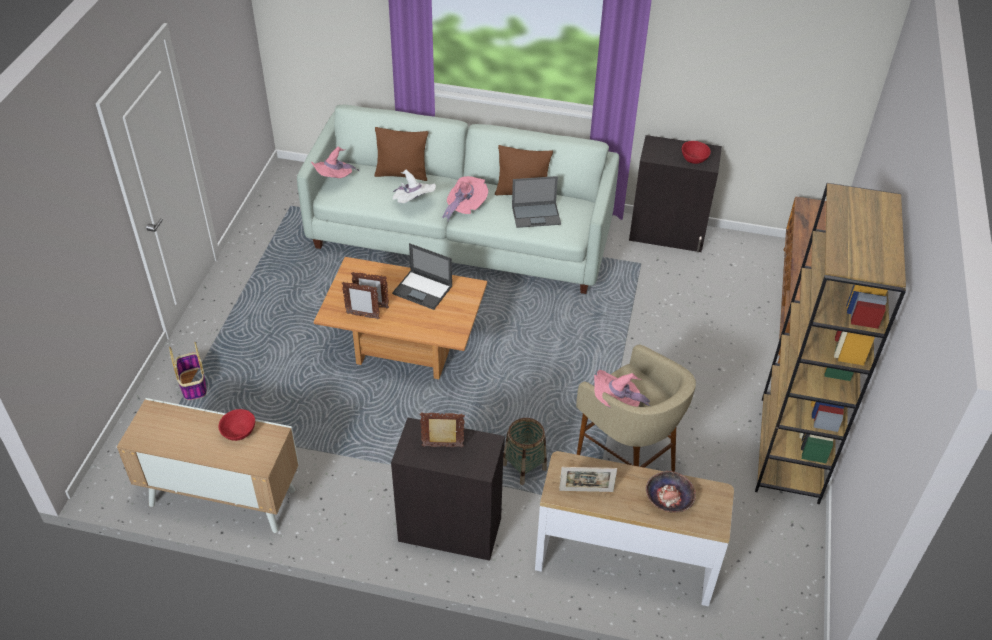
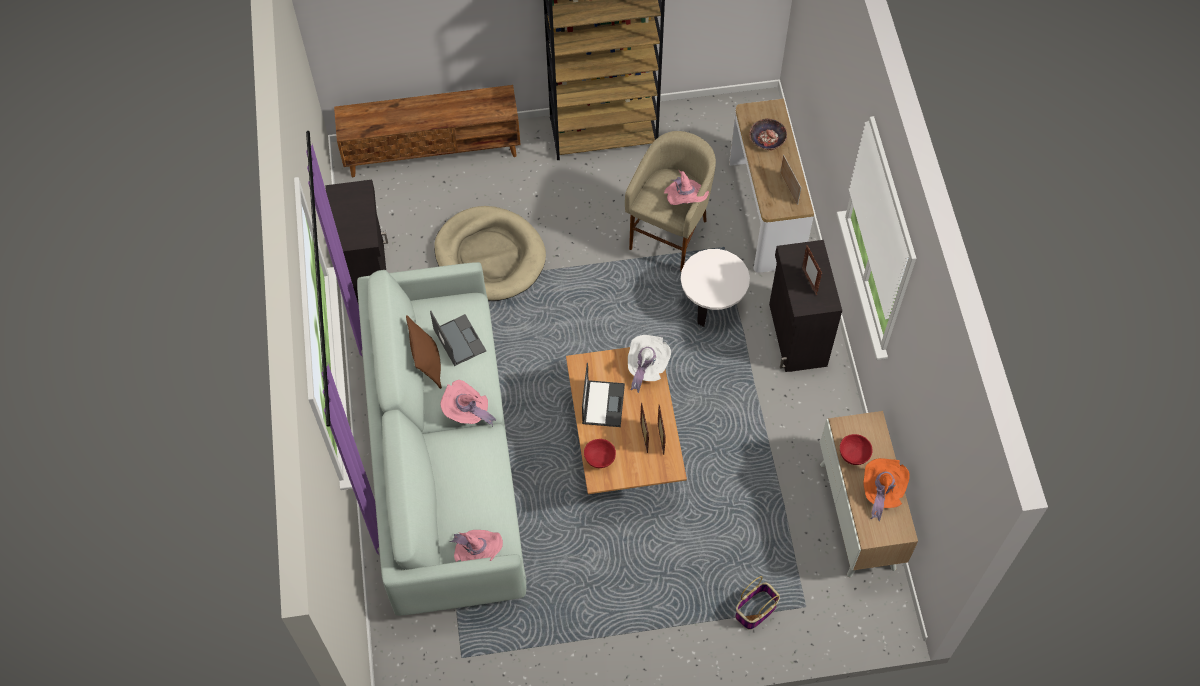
camera: 110 degrees left, 15 degrees up
(185, 438) = (881, 492): none -> orange hat
(402, 174) = (441, 490): brown pillow -> none
(413, 203) = (486, 458): white hat -> white hat (646, 367)
(524, 467) = (712, 304): basket -> white side table
(656, 316) = (490, 256): none -> beige dog bed
(693, 159) = (357, 203): red bowl -> red bowl (600, 458)

